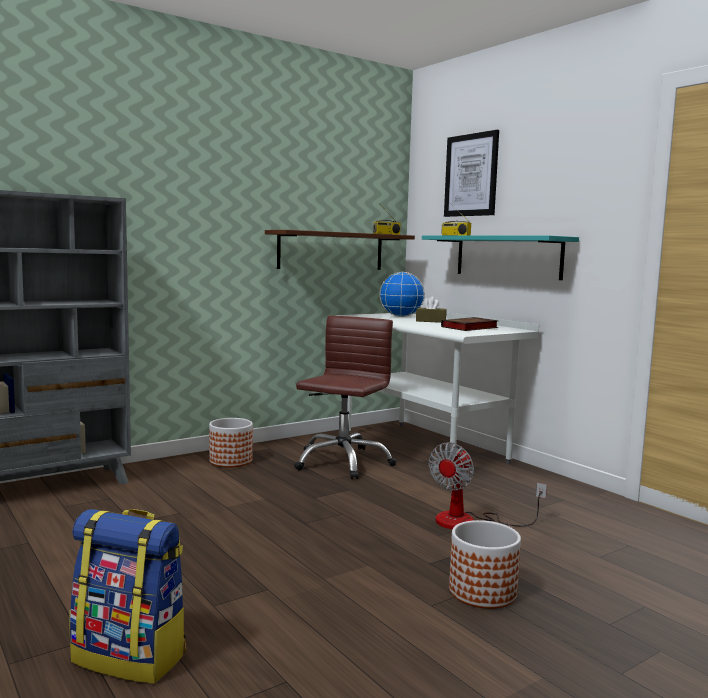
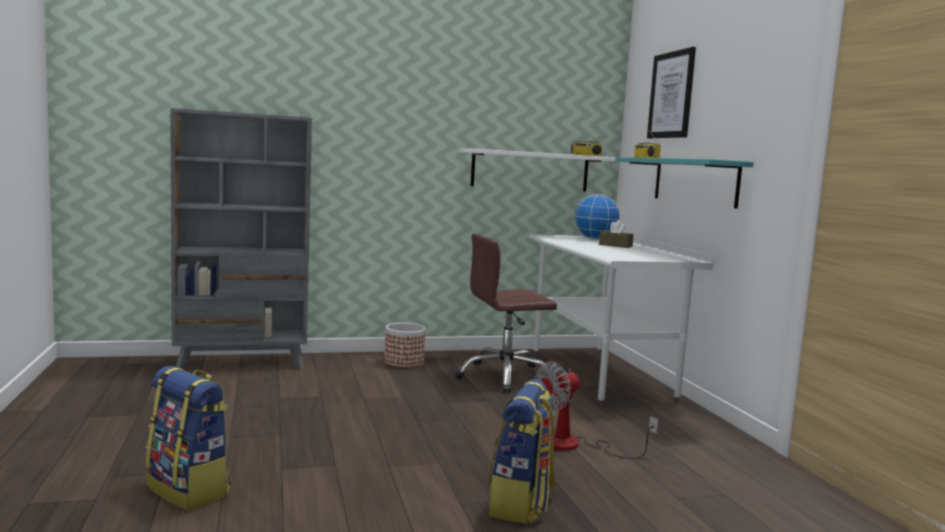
camera: 20 degrees right, 0 degrees up
(331, 251) = (530, 170): brown shelf -> white shelf
(342, 462) = (505, 377): brown office chair -> brown office chair turned 150 degrees counterclockwise
(469, 328) = (639, 254): book -> none
(483, 592) = (521, 504): planter -> backpack

